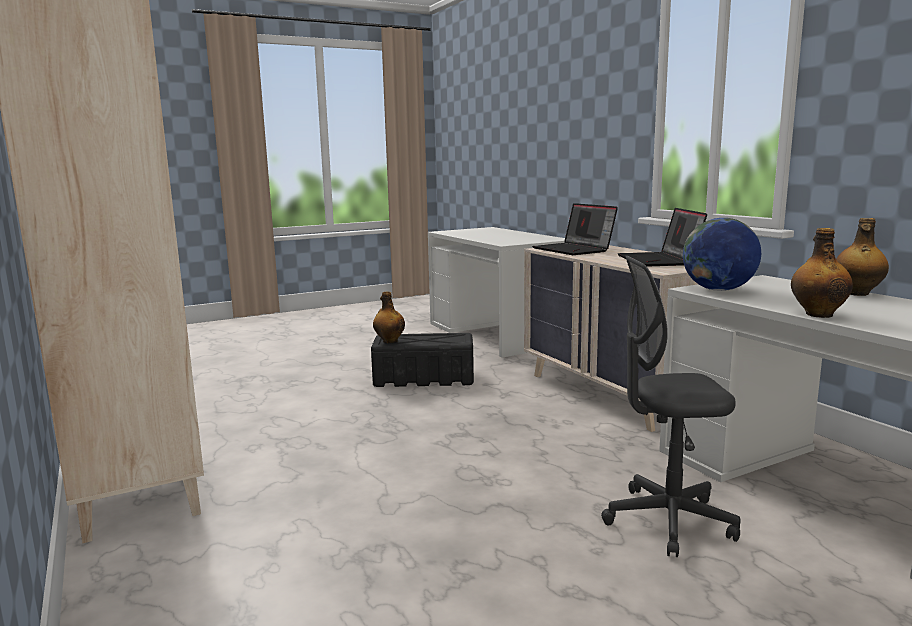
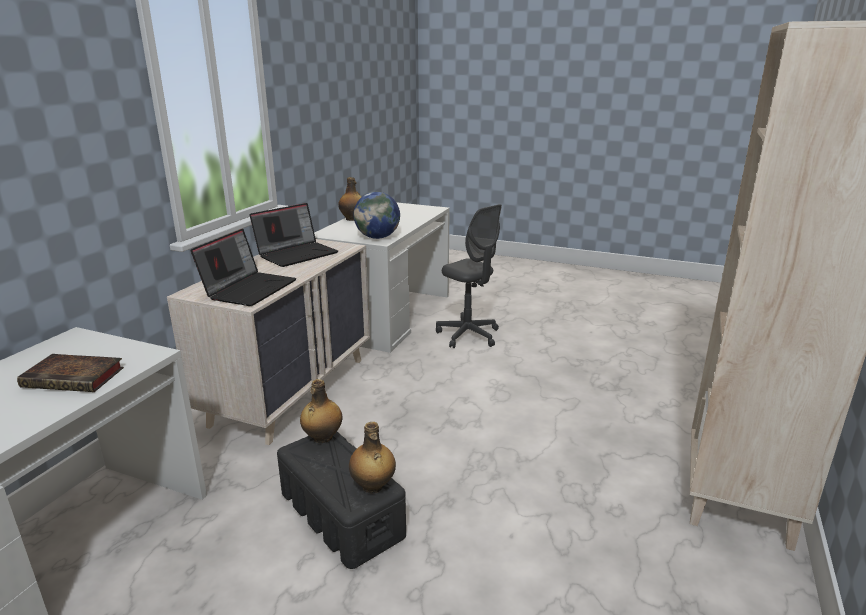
camera: 130 degrees left, 10 degrees up
(499, 239) = (76, 377): none -> book
(818, 314) = (416, 220): bottle -> bottle (322, 438)

